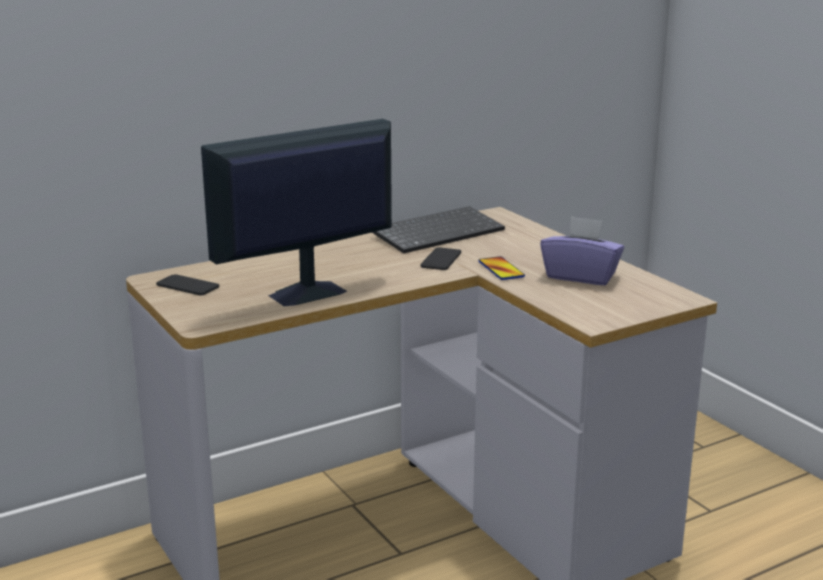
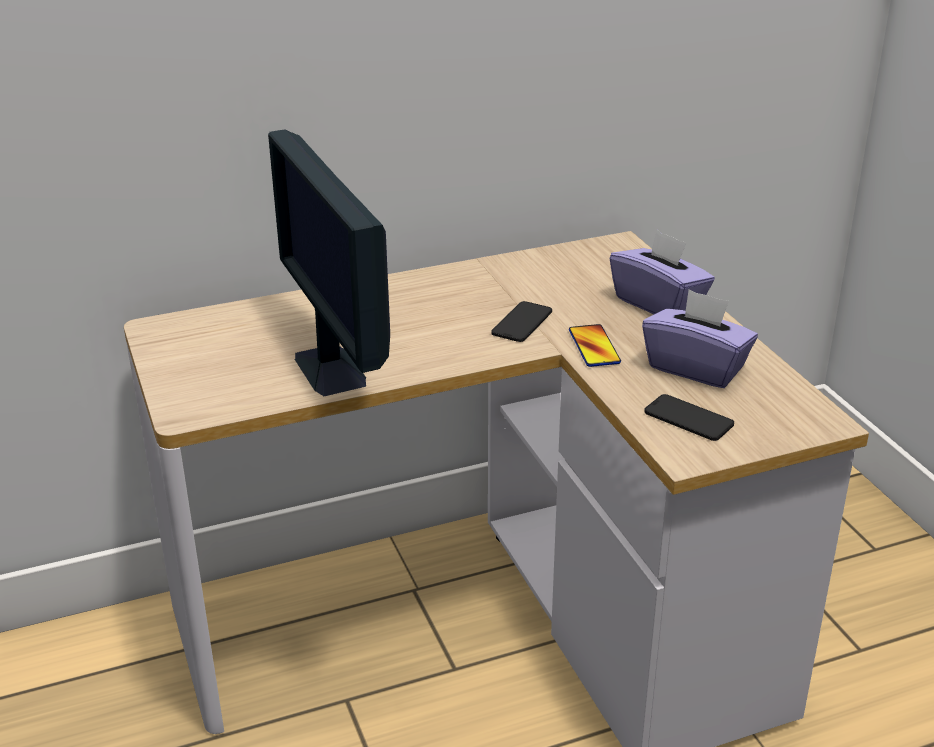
camera: 10 degrees right, 10 degrees up
(187, 286) = (192, 344): phone -> phone (688, 418)
(306, 294) = (331, 370): monitor -> monitor turned 90 degrees counterclockwise
(438, 232) = (534, 272): keyboard -> none
(538, 244) = (659, 303): none -> purple tissue box

